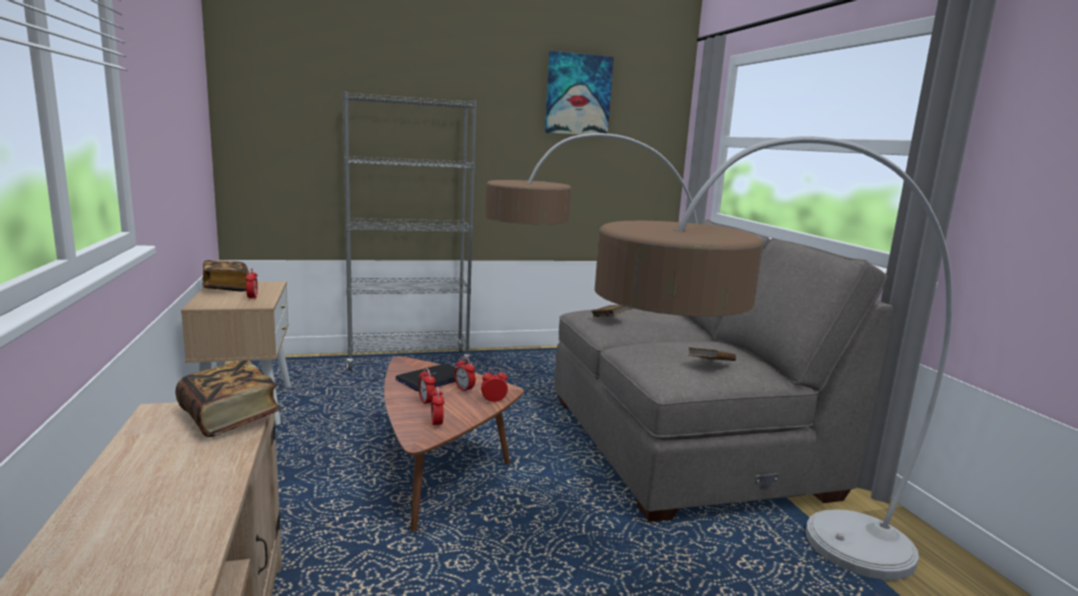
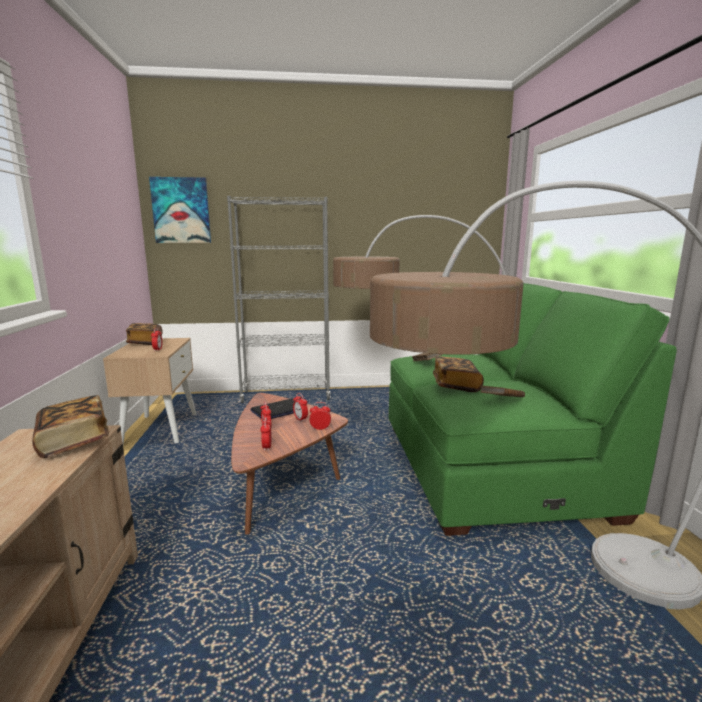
camera: 10 degrees right, 0 degrees up
(578, 95) = (411, 189): picture -> picture (181, 210)
(654, 347) = (456, 385): none -> book
(681, 444) = (488, 466): grey sofa -> green sofa

